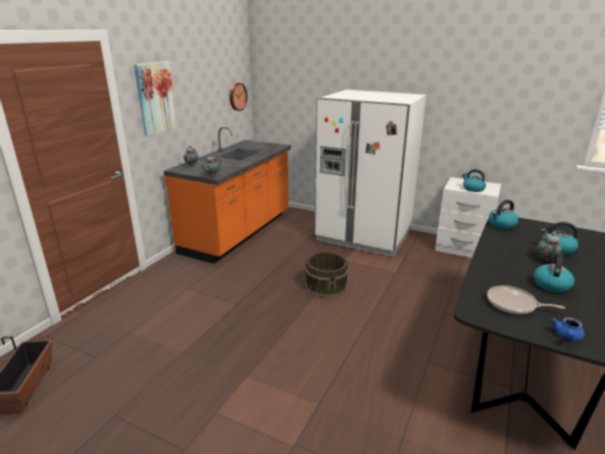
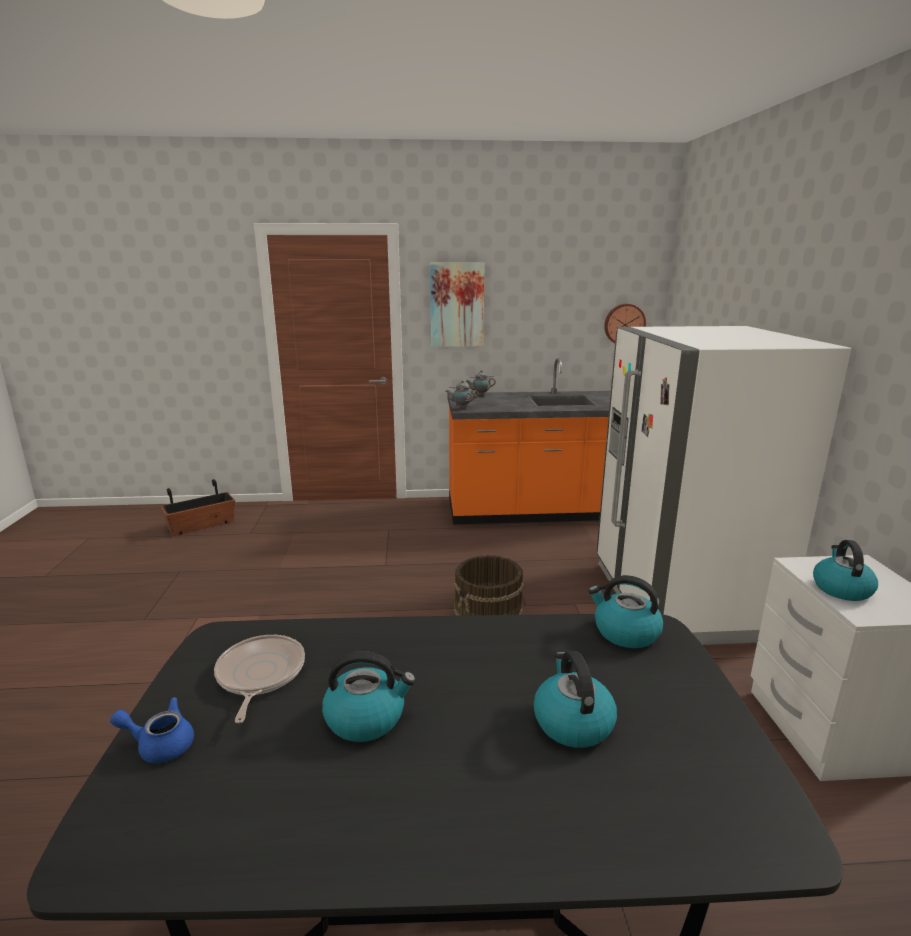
camera: 60 degrees right, 5 degrees down
(546, 259) = (491, 705): teapot -> none

